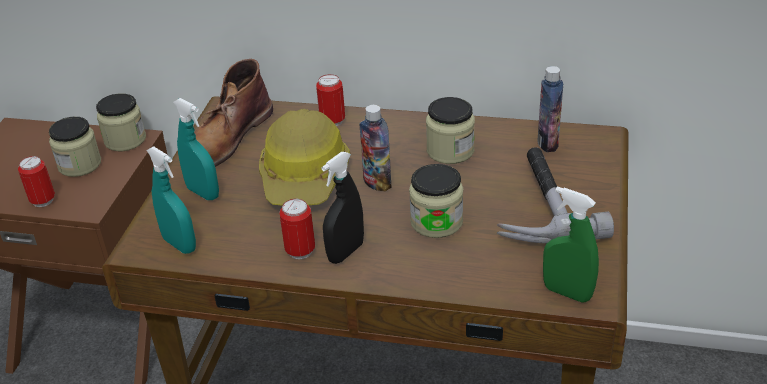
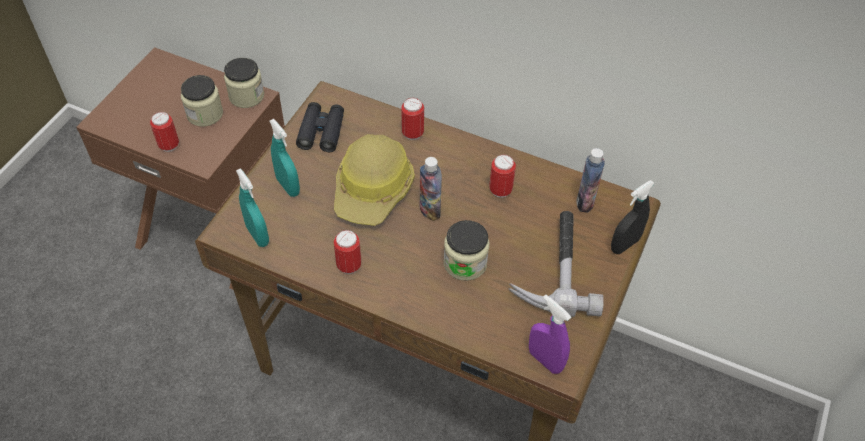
camera: 10 degrees right, 15 degrees up
(227, 138) = (321, 132): brown boot -> black binoculars
(345, 252) = (384, 276): black spray bottle -> black spray bottle (624, 244)
(450, 151) = (500, 190): jar -> can
(567, 293) = (545, 360): green spray bottle -> purple spray bottle

